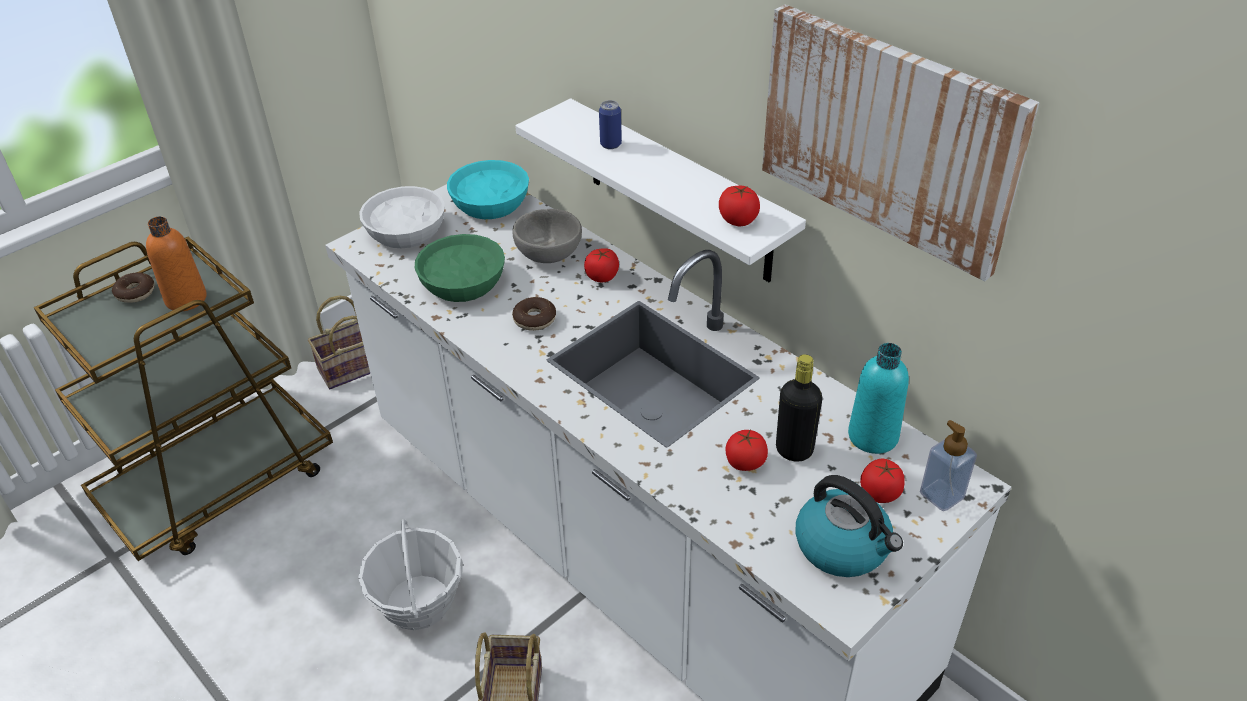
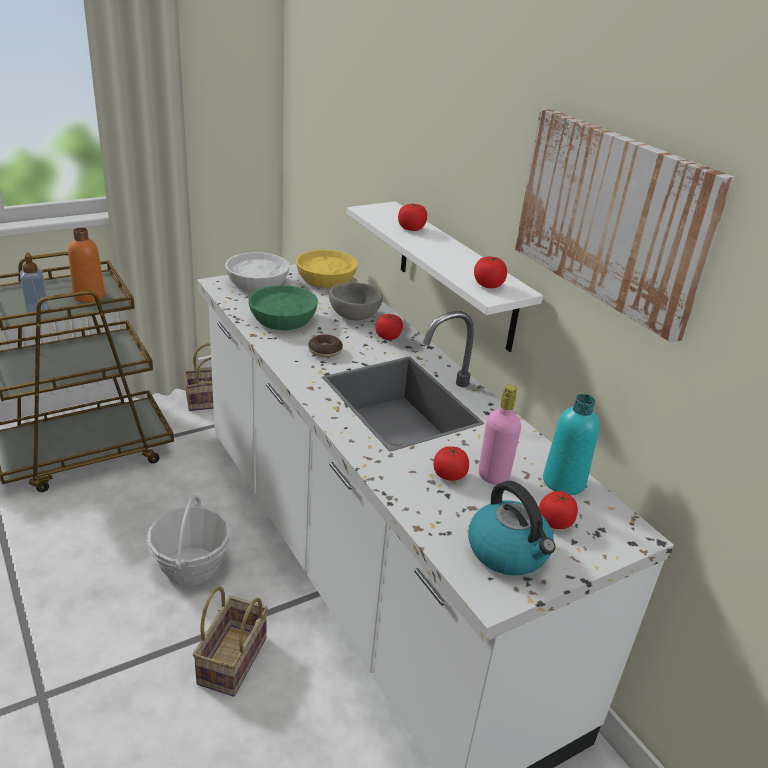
camera: 10 degrees right, 10 degrees down
(135, 293) = (57, 286): donut -> none
(489, 204) = (325, 279): turquoise bowl -> yellow bowl
(610, 144) = (411, 228): can -> tomato
(794, 450) = (493, 476): black bottle -> pink bottle
(941, 495) = (609, 536): soap dispenser -> soap dispenser (37, 308)

